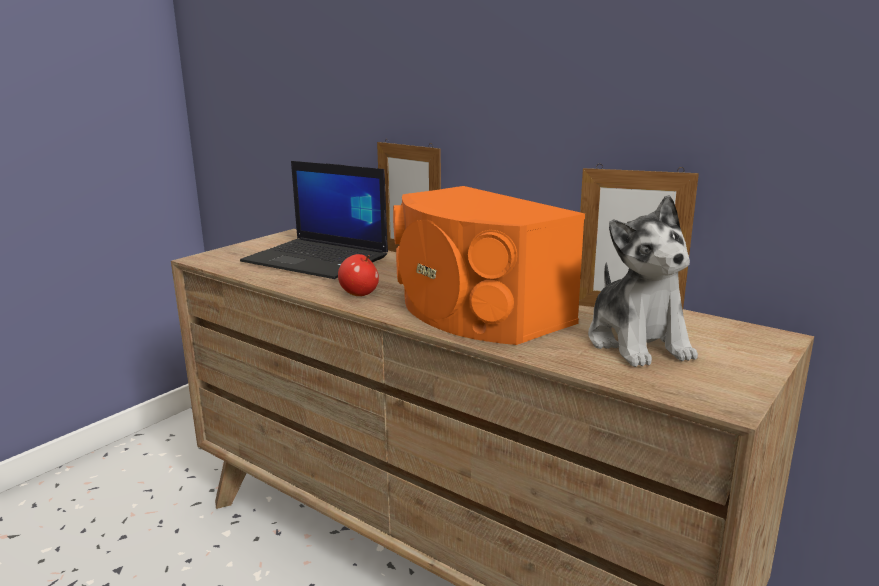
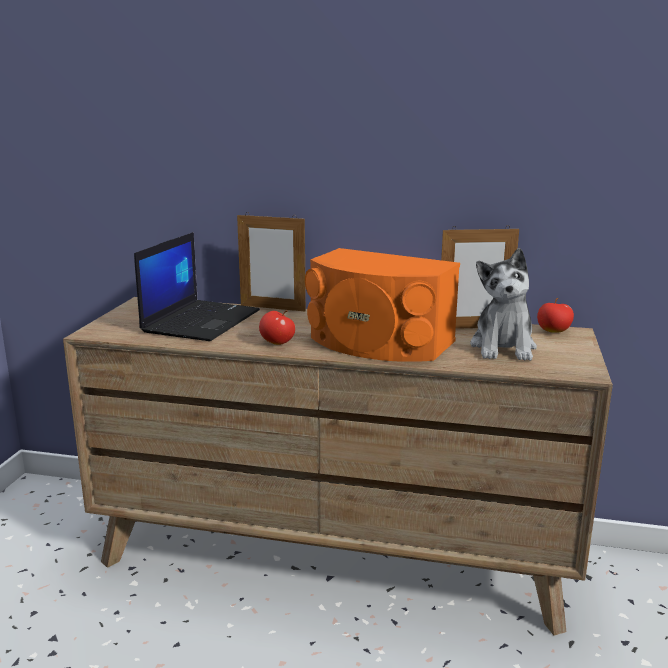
camera: 25 degrees left, 0 degrees up
(318, 259) = (201, 321): laptop -> laptop turned 75 degrees counterclockwise
(638, 342) = (503, 347): plush toy -> plush toy turned 45 degrees clockwise
(742, 332) = (553, 331): none -> apple

